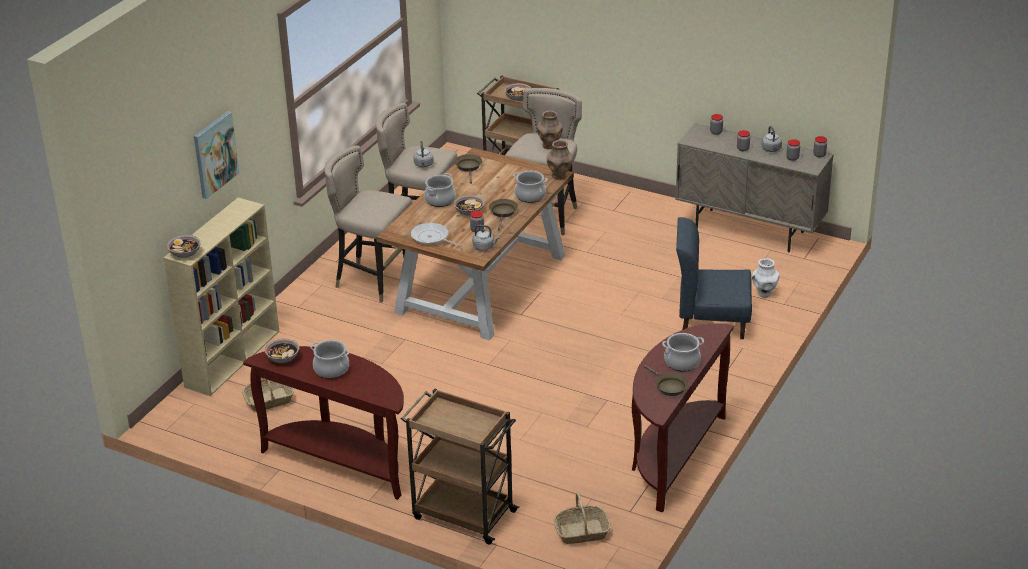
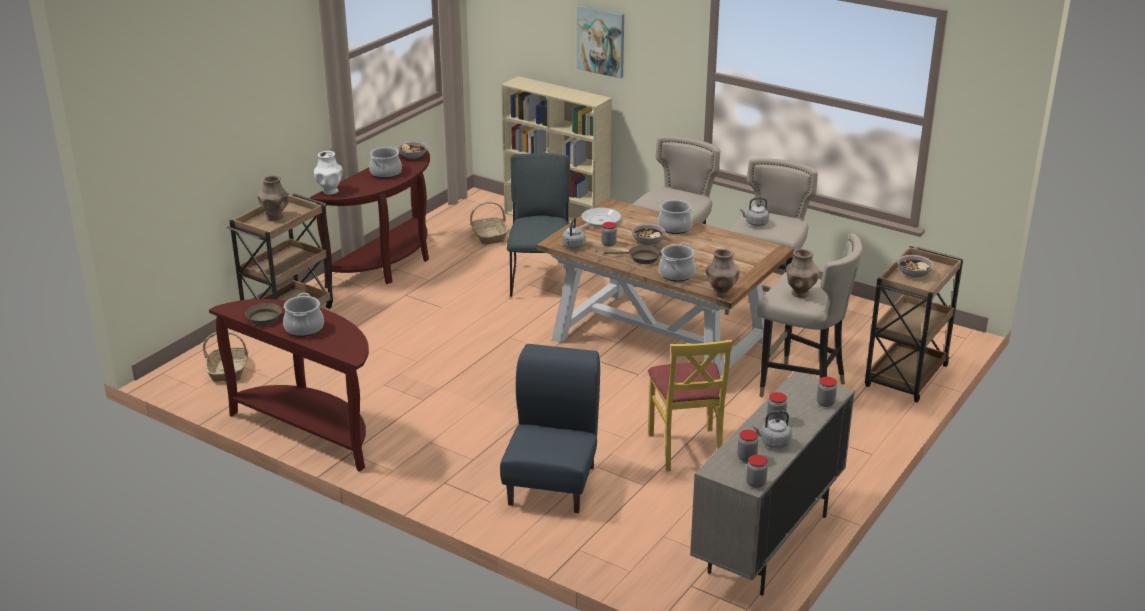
camera: 95 degrees right, 5 degrees down
(185, 253) = (521, 82): bowl -> none
(370, 357) = (540, 279): none -> grey chair
(455, 424) = (275, 217): none -> brown vase
(469, 167) = (745, 244): brown frying pan -> none
(645, 265) = (686, 449): none -> yellow chair
(764, 293) = (606, 536): white vase -> white vase (330, 191)

